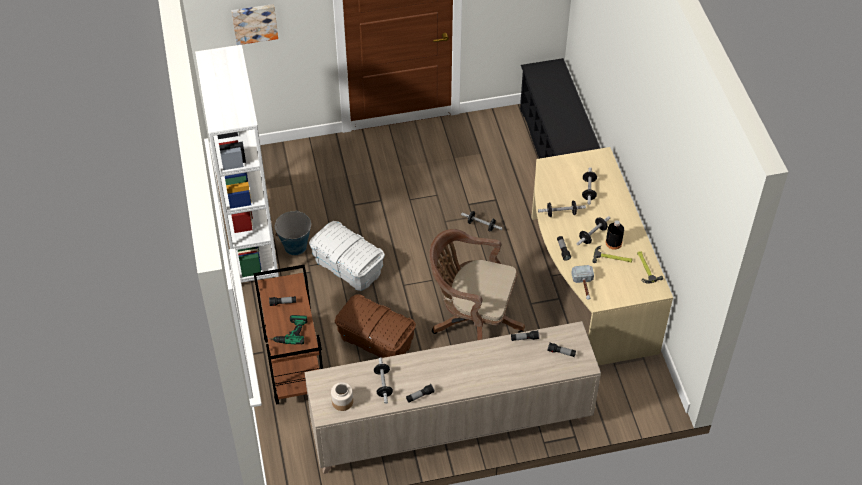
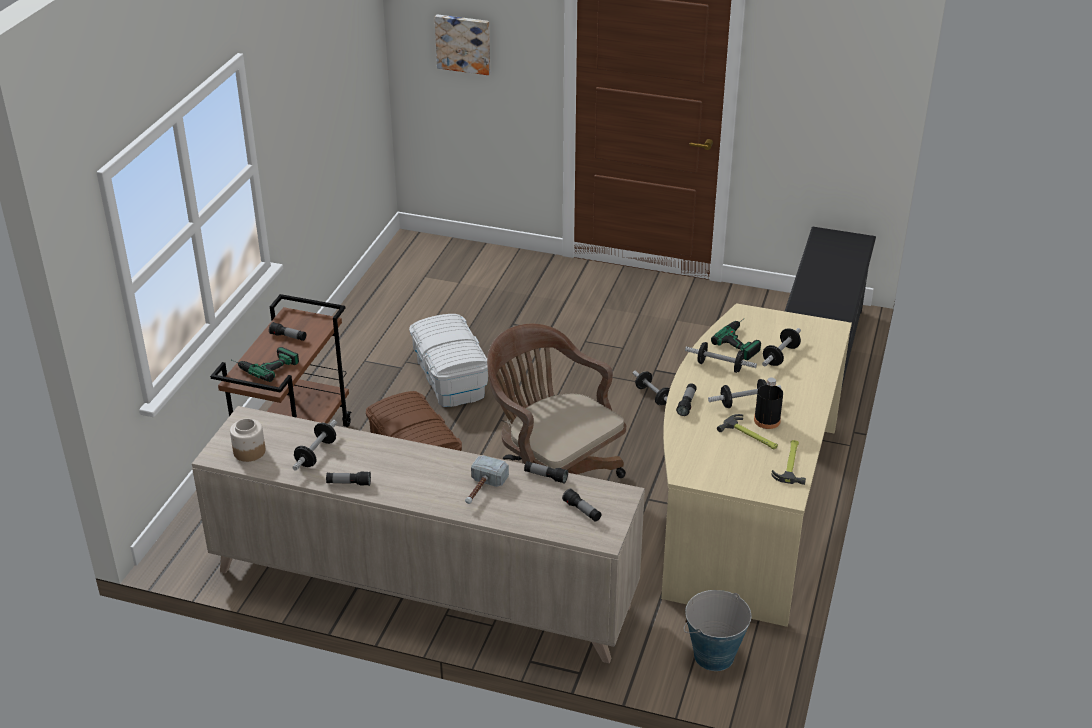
camera: 30 degrees right, 15 degrees down
(251, 244) = (361, 319): white bookcase -> none
(295, 246) = (408, 339): bucket -> bucket (713, 656)
(560, 187) = (743, 340): none -> power drill
(584, 286) = (681, 452): hammer -> hammer (481, 490)

